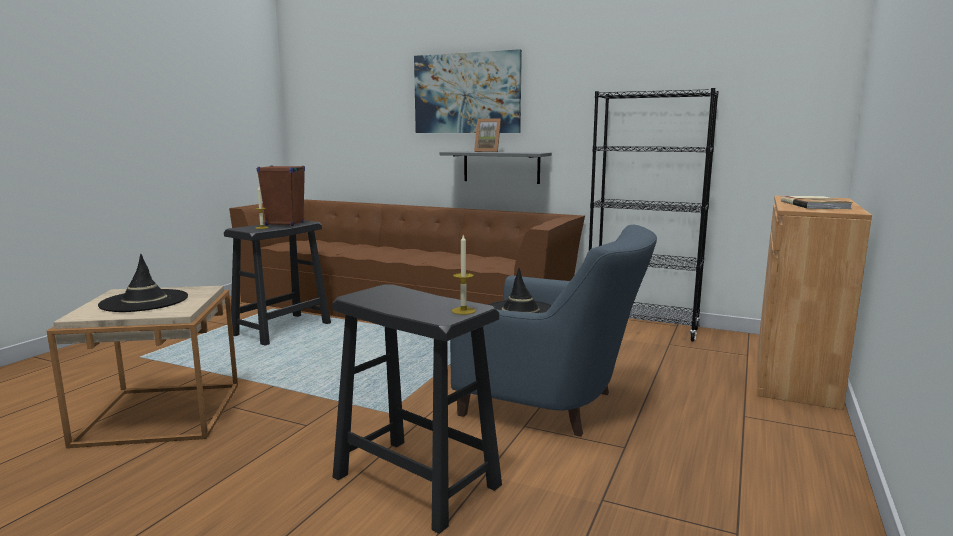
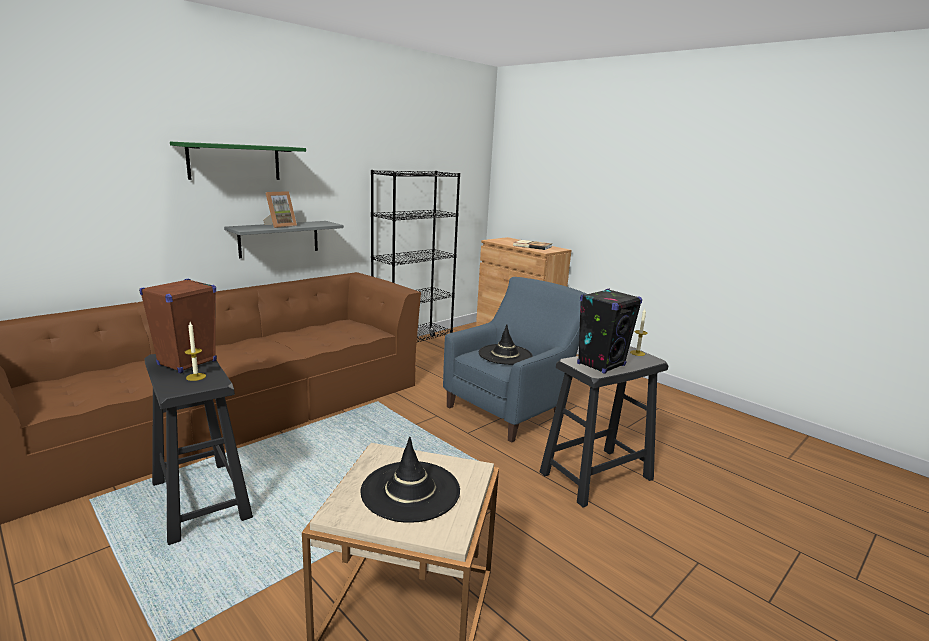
camera: 70 degrees left, 5 degrees up
(388, 298) = (601, 365): none -> black speaker
(467, 93) = (234, 162): picture -> green shelf

